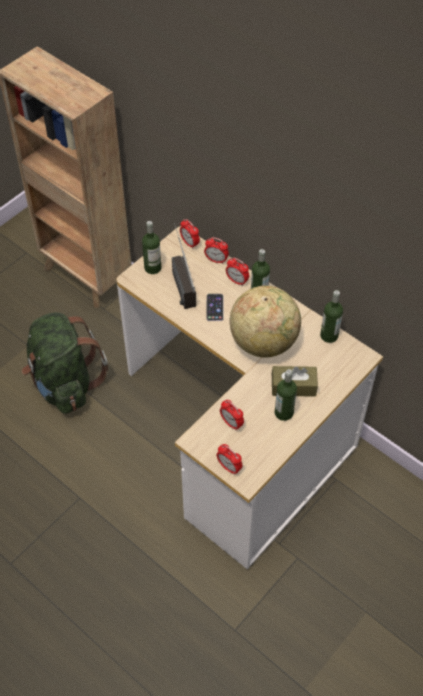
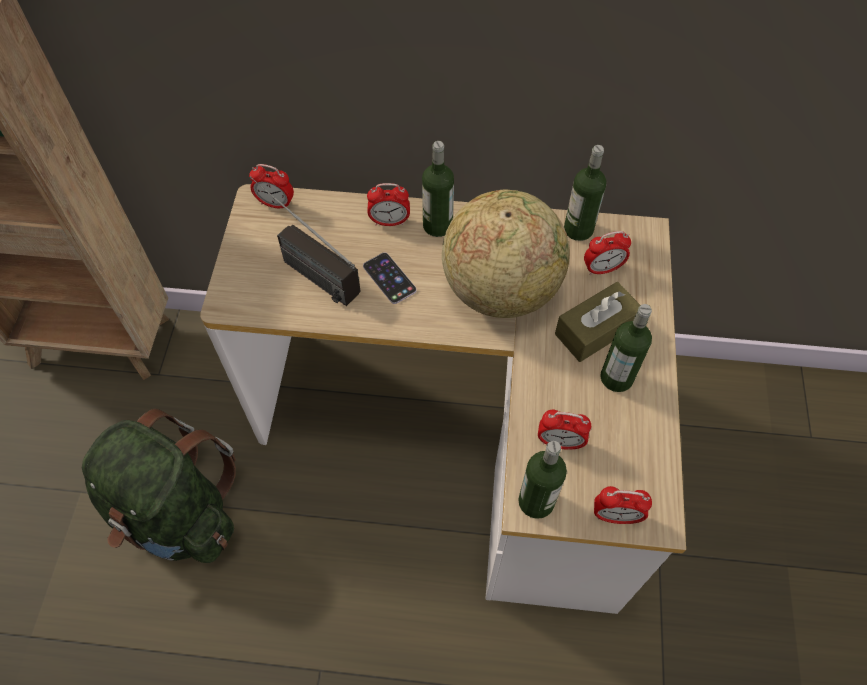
camera: 35 degrees left, 5 degrees up
(152, 268) = (247, 270): bottle -> bottle (536, 501)
(216, 260) = (335, 207): alarm clock -> alarm clock (602, 269)

